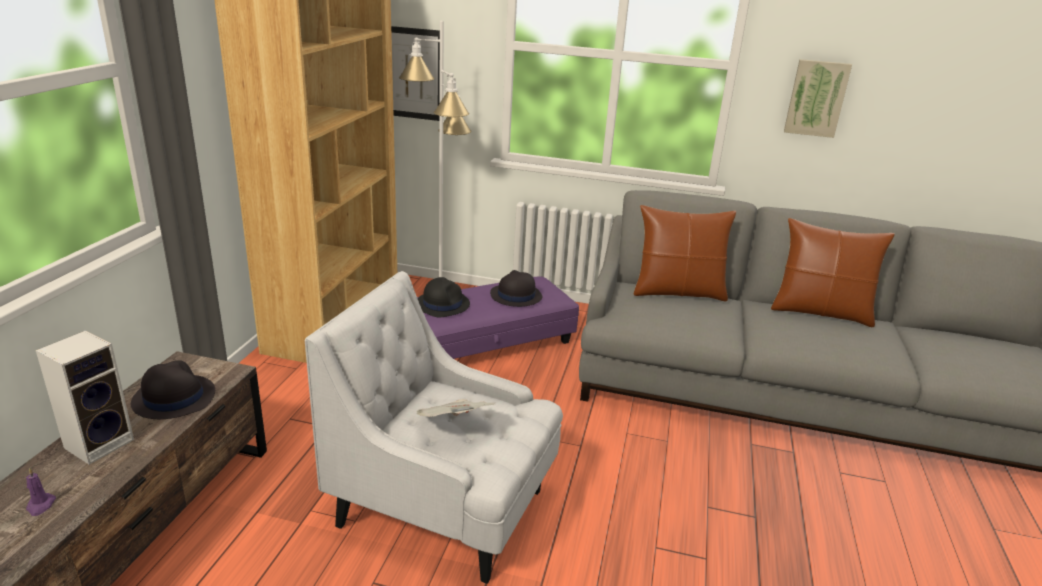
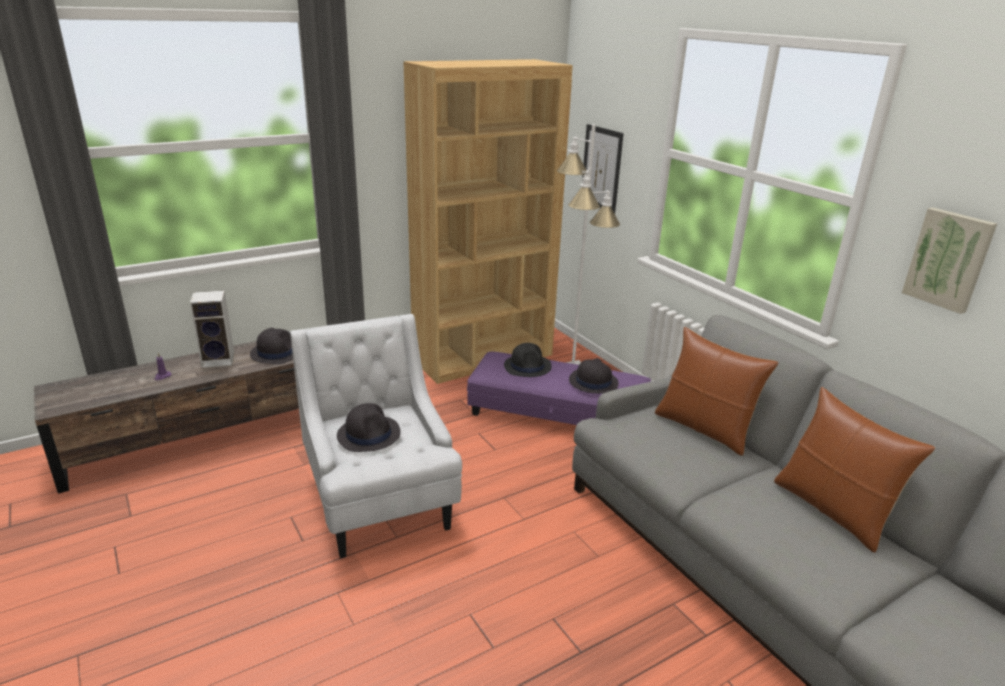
camera: 45 degrees right, 0 degrees up
(455, 425) = (369, 434): newspaper -> black hat

